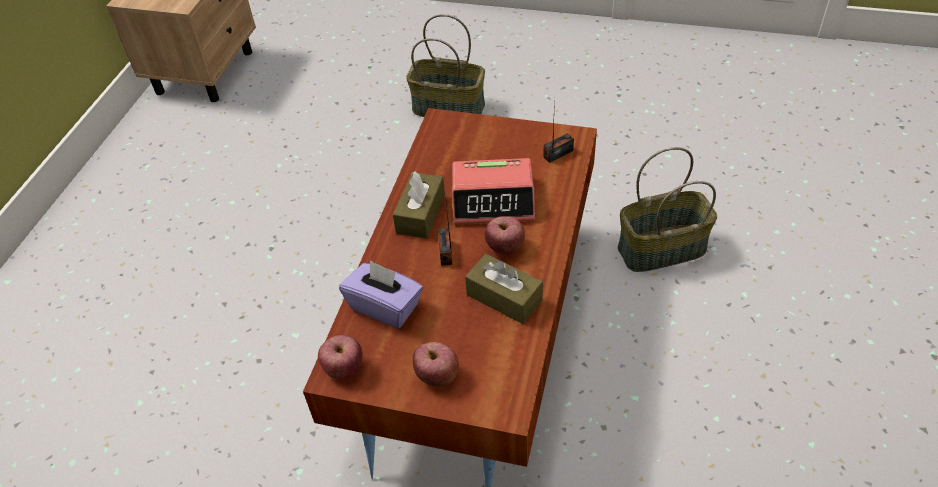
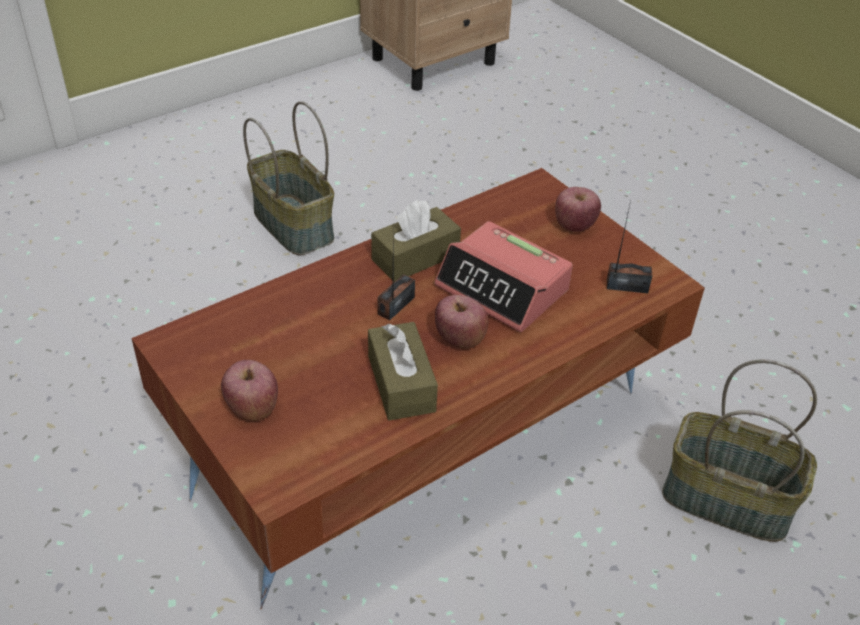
camera: 35 degrees right, 5 degrees down
(344, 368) = (185, 343): apple -> apple (574, 226)
(385, 306) = (283, 316): purple tissue box -> none
(449, 107) = (634, 213): basket -> basket (295, 225)

